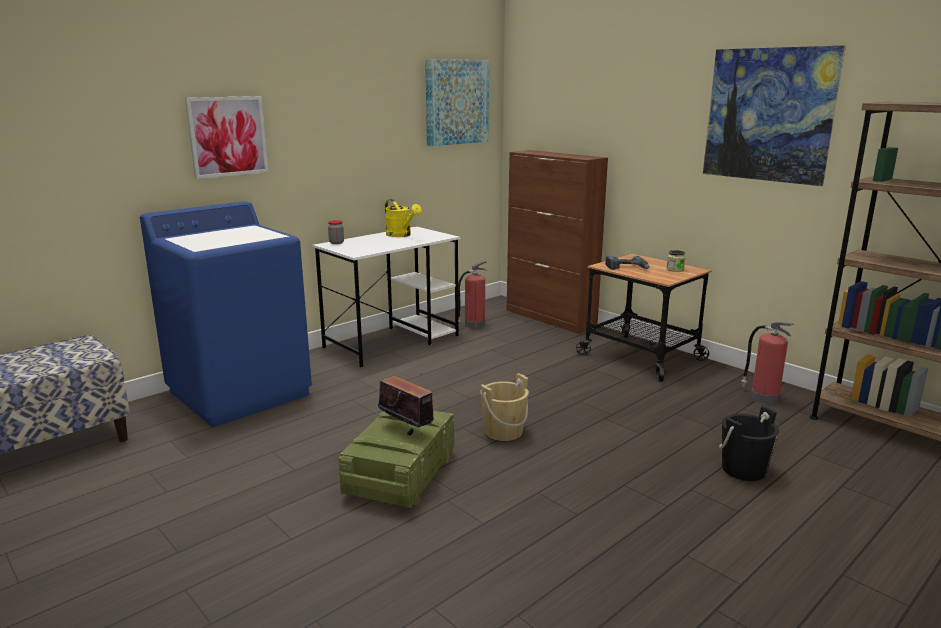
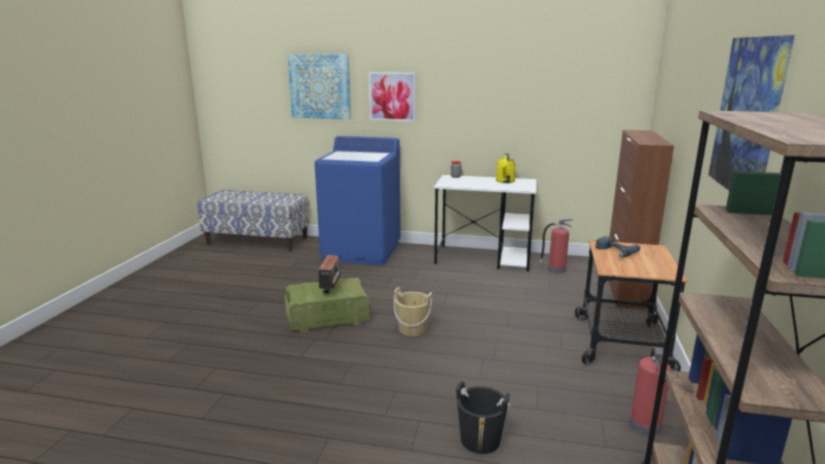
camera: 55 degrees right, 0 degrees up
(456, 102) = (593, 82): picture -> picture (320, 86)
(675, 269) = (651, 267): jar -> none

